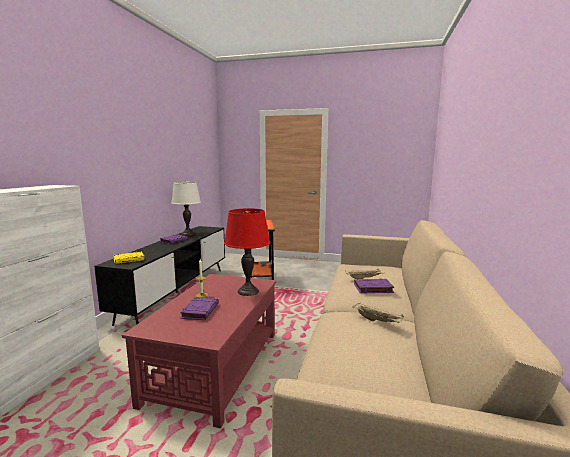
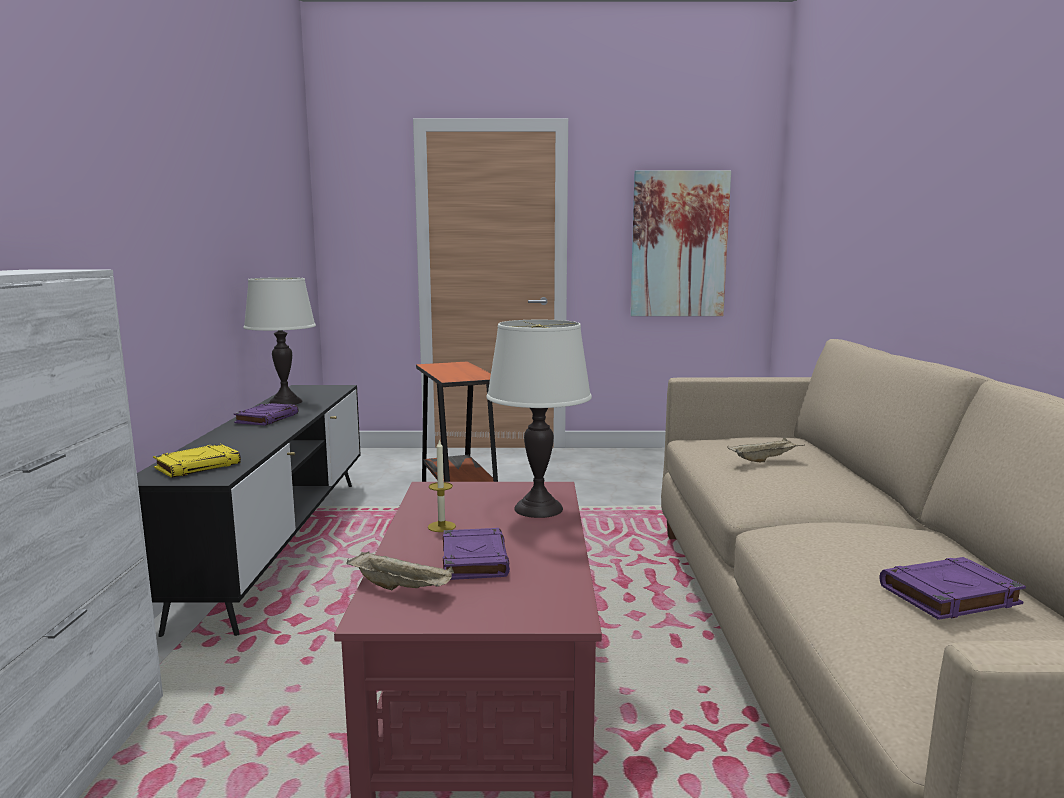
camera: 15 degrees left, 0 degrees up
(248, 291) = (538, 509): red table lamp -> white table lamp
(372, 288) = (802, 476): purple book -> purple book (948, 595)
(378, 321) = (880, 531): beige tray -> beige tray (402, 588)
(380, 167) = (679, 244): none -> picture

